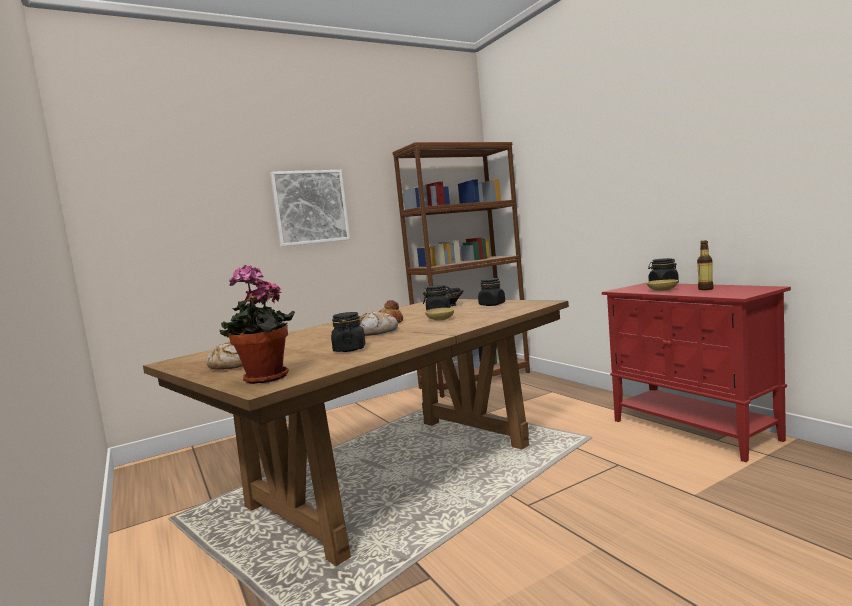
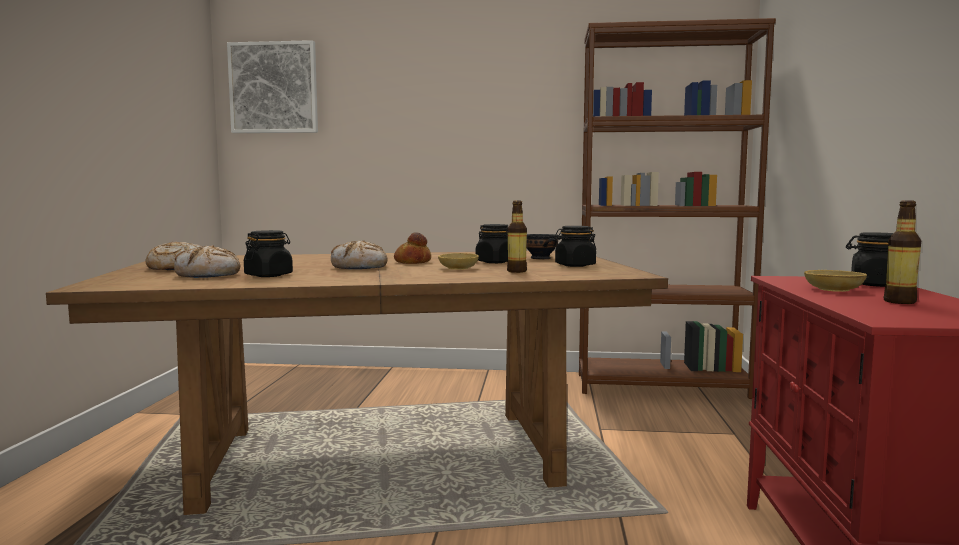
camera: 35 degrees right, 0 degrees up
(264, 379) = (123, 282): potted plant -> none
(301, 360) = (209, 275): none -> bread
(310, 207) = (461, 112): picture -> picture (274, 88)
(482, 313) = (516, 271): none -> bottle

